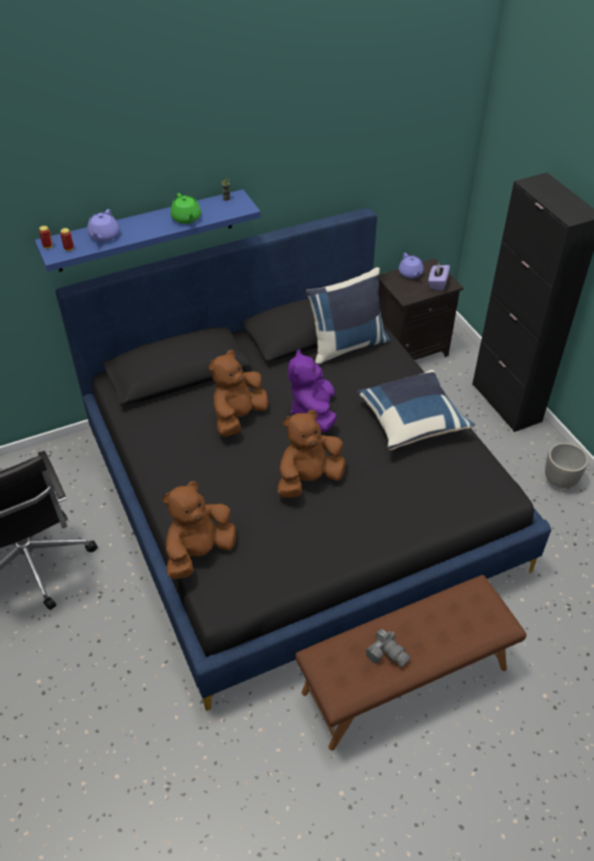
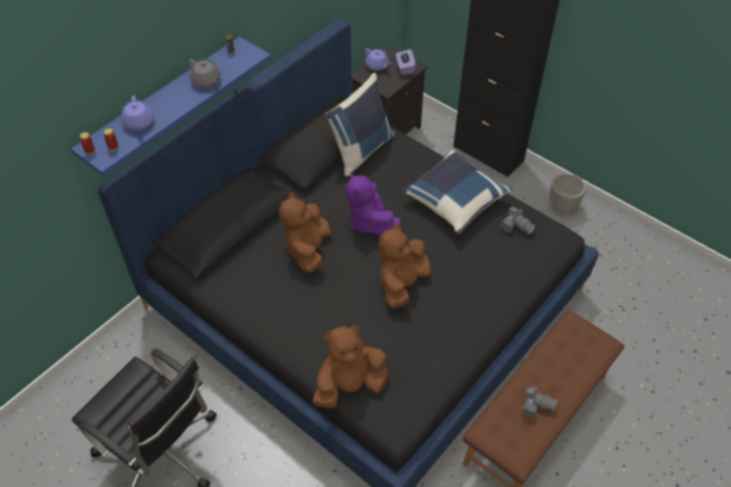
camera: 25 degrees left, 5 degrees up
(186, 218) = (207, 81): green teapot -> grey teapot
(199, 552) = (349, 385): brown plush toy -> brown plush toy turned 45 degrees clockwise
(462, 466) = (516, 226): none -> camera

